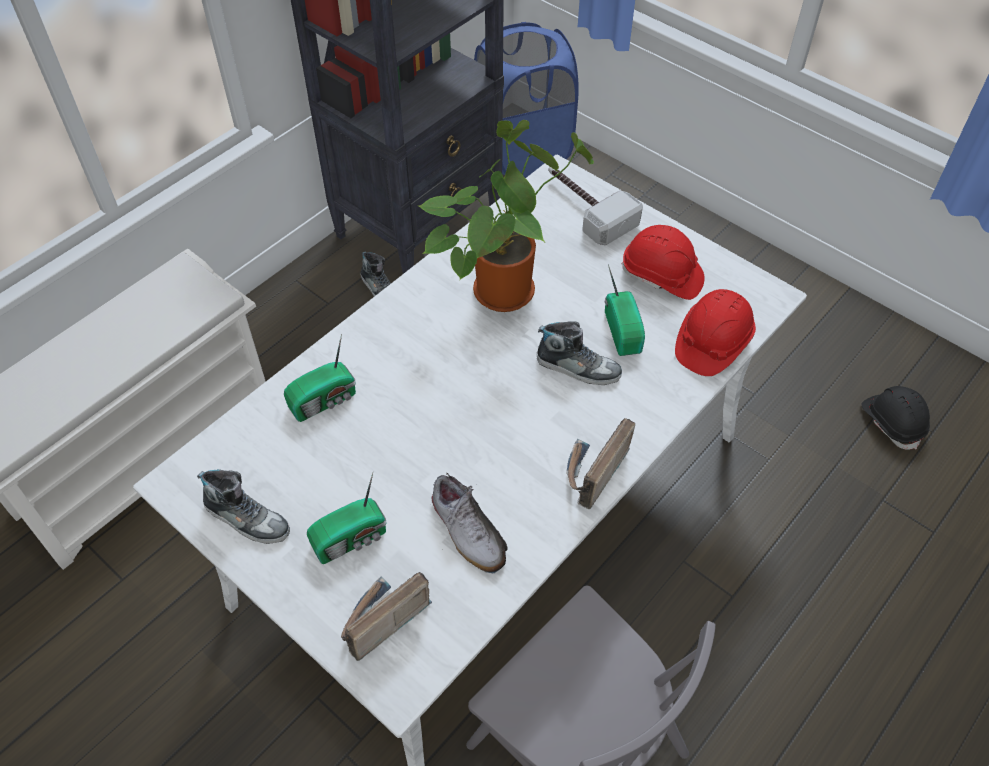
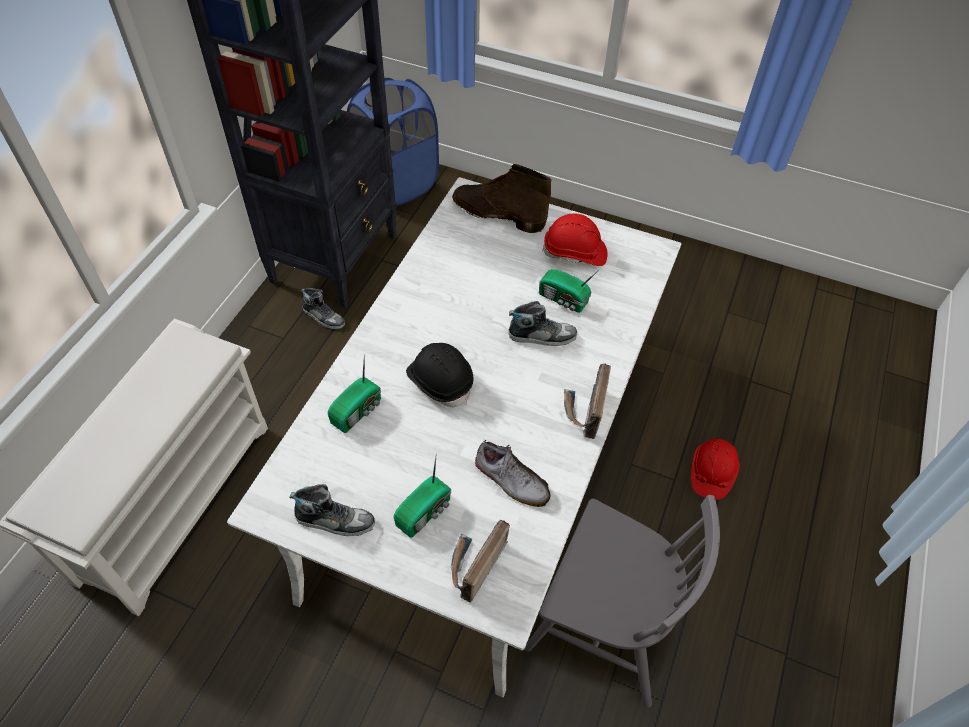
camera: 20 degrees left, 0 degrees up
(504, 286) = (461, 288): potted plant -> none
(585, 207) = (498, 213): hammer -> brown boot
(624, 330) = (564, 300): radio -> radio turned 150 degrees clockwise
(712, 343) = (630, 294): red hard hat -> red hard hat (711, 473)
(892, 422) = (737, 324): black hard hat -> black hard hat (440, 381)

